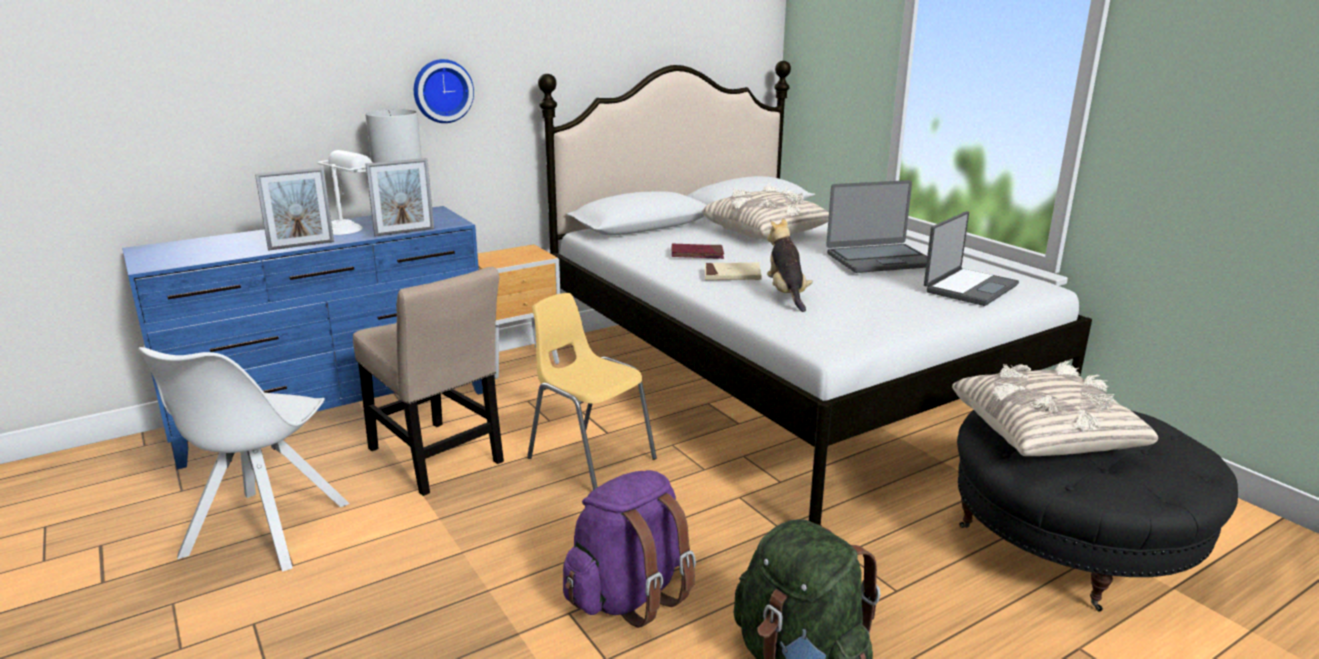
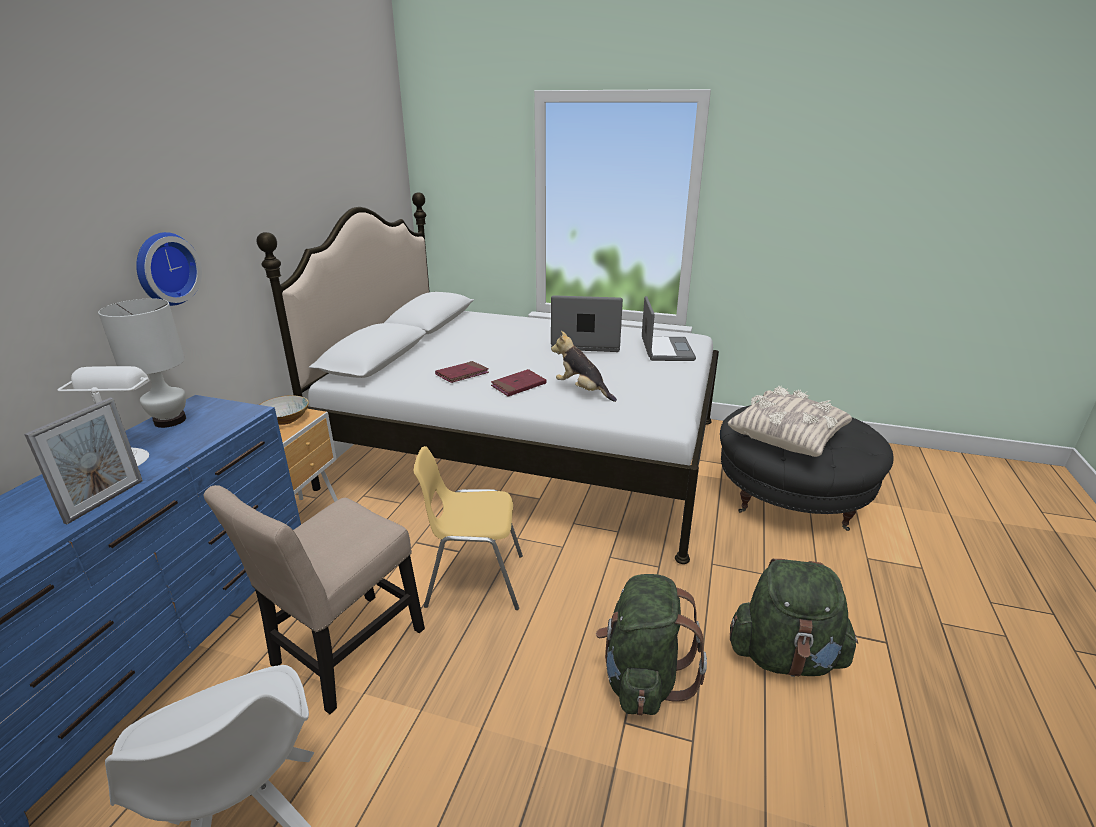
camera: 40 degrees left, 5 degrees up
(404, 232) = (211, 440): picture frame -> none
(437, 459) = (344, 653): beige chair -> beige chair turned 120 degrees clockwise
(520, 255) = (285, 420): none -> bowl
(630, 595) = (643, 678): purple backpack -> green backpack
(732, 275) = (518, 385): beige book -> red book
(764, 234) = (478, 341): beige pillow -> none
(879, 259) = (586, 343): laptop -> laptop turned 120 degrees counterclockwise

